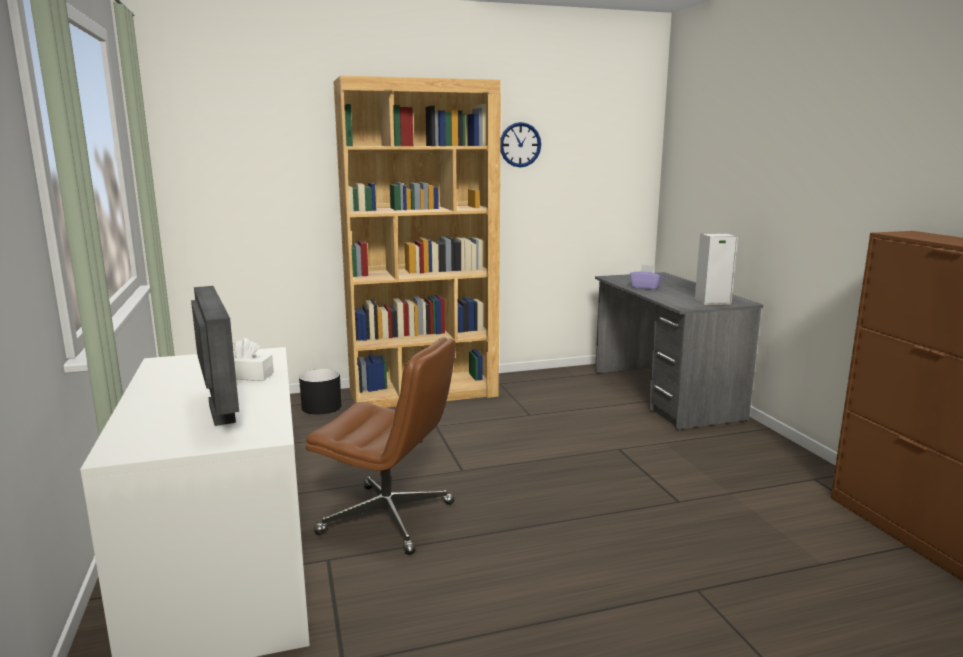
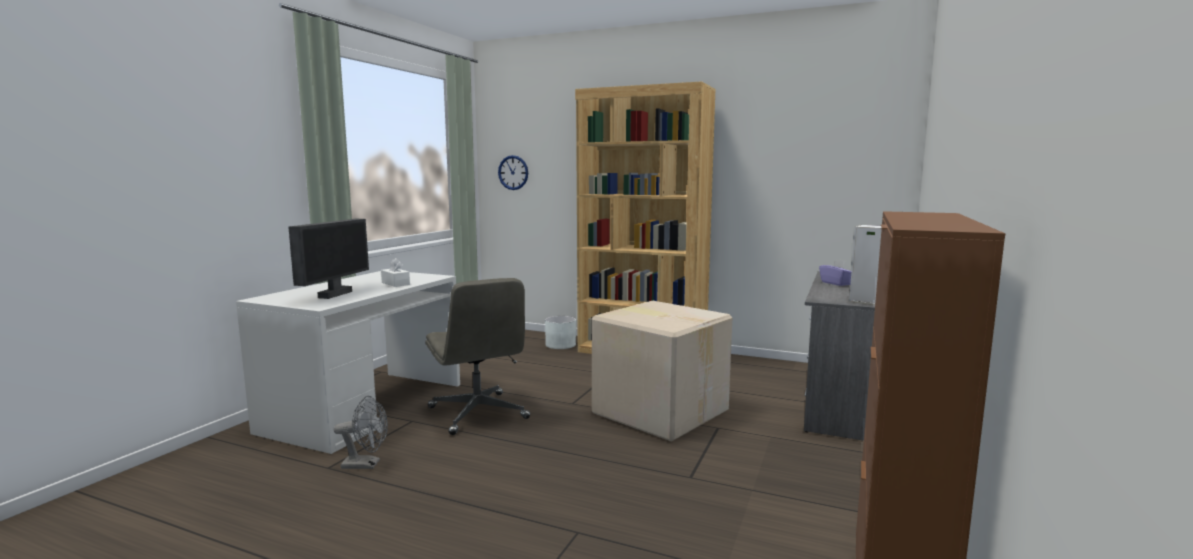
camera: 40 degrees right, 5 degrees down
(322, 407) = (560, 345): black planter -> white planter
(383, 634) = (366, 464): none -> grey fan
(389, 518) = (478, 413): brown office chair -> grey office chair
(520, 144) = (754, 141): wall clock -> wall clock (513, 172)
(550, 450) = (659, 411): none -> cardboard box

